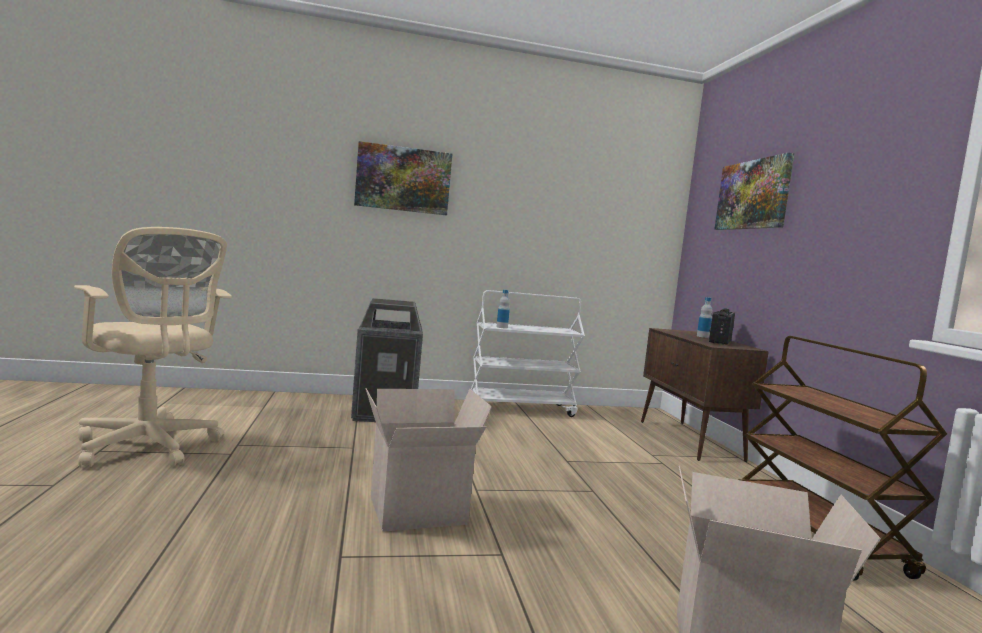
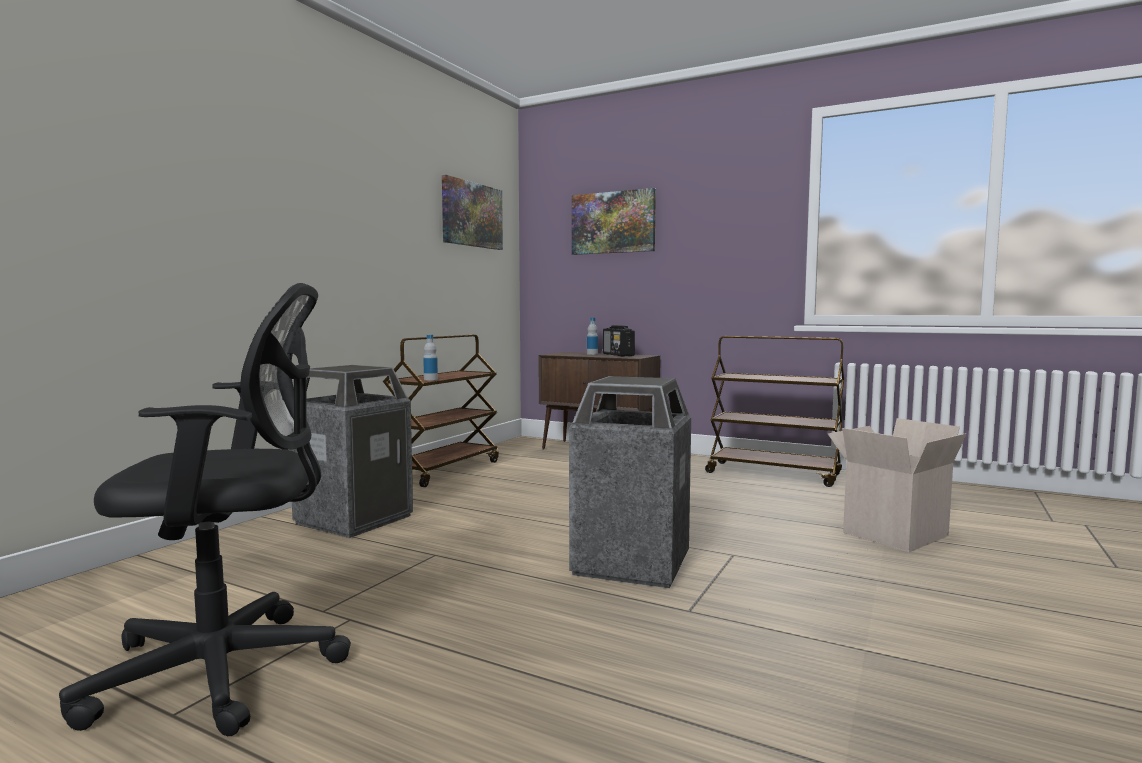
camera: 50 degrees left, 0 degrees up
(149, 447) = (229, 671): beige office chair -> black office chair
(403, 179) = (280, 197): picture -> picture (471, 215)
(416, 512) = (630, 564): cardboard box -> trash can
(521, 409) = (444, 470): white cart -> brown cart

